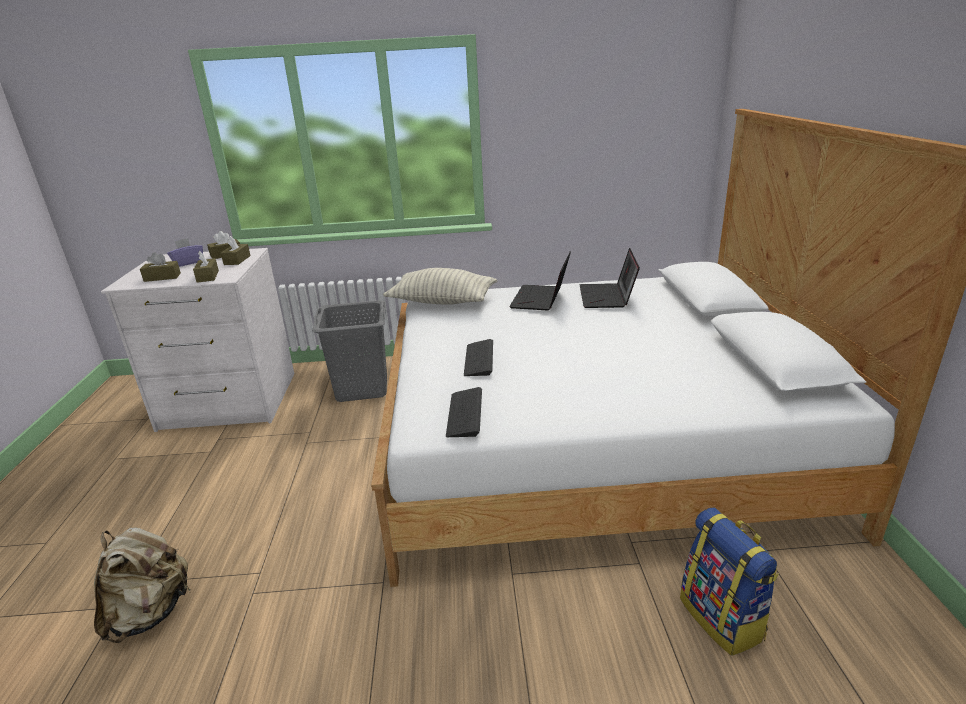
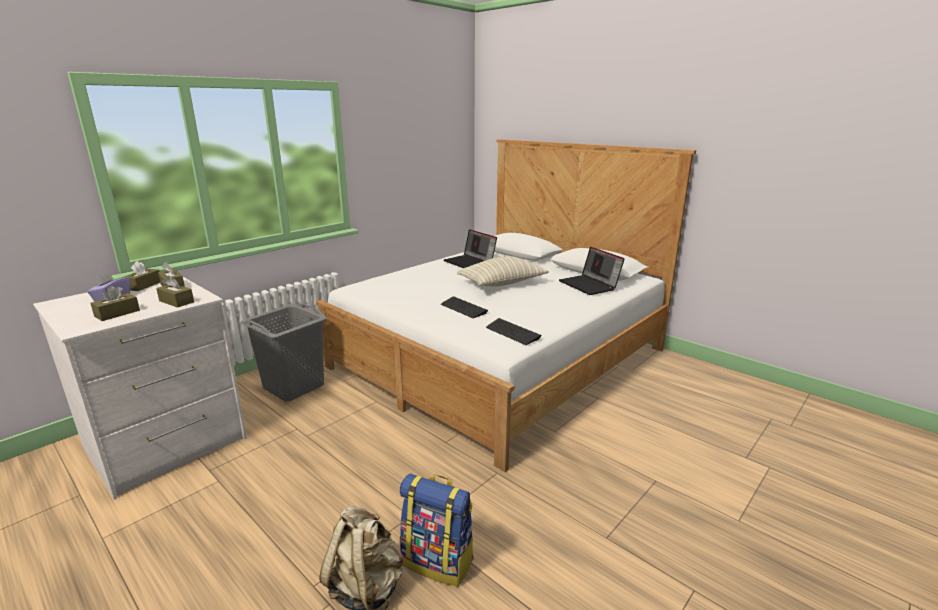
camera: 45 degrees left, 5 degrees down
(442, 301) = (370, 288): pillow -> pillow (502, 283)
(541, 299) = (436, 271): laptop -> laptop (590, 285)
(722, 618) = (654, 400): backpack -> backpack (438, 561)

